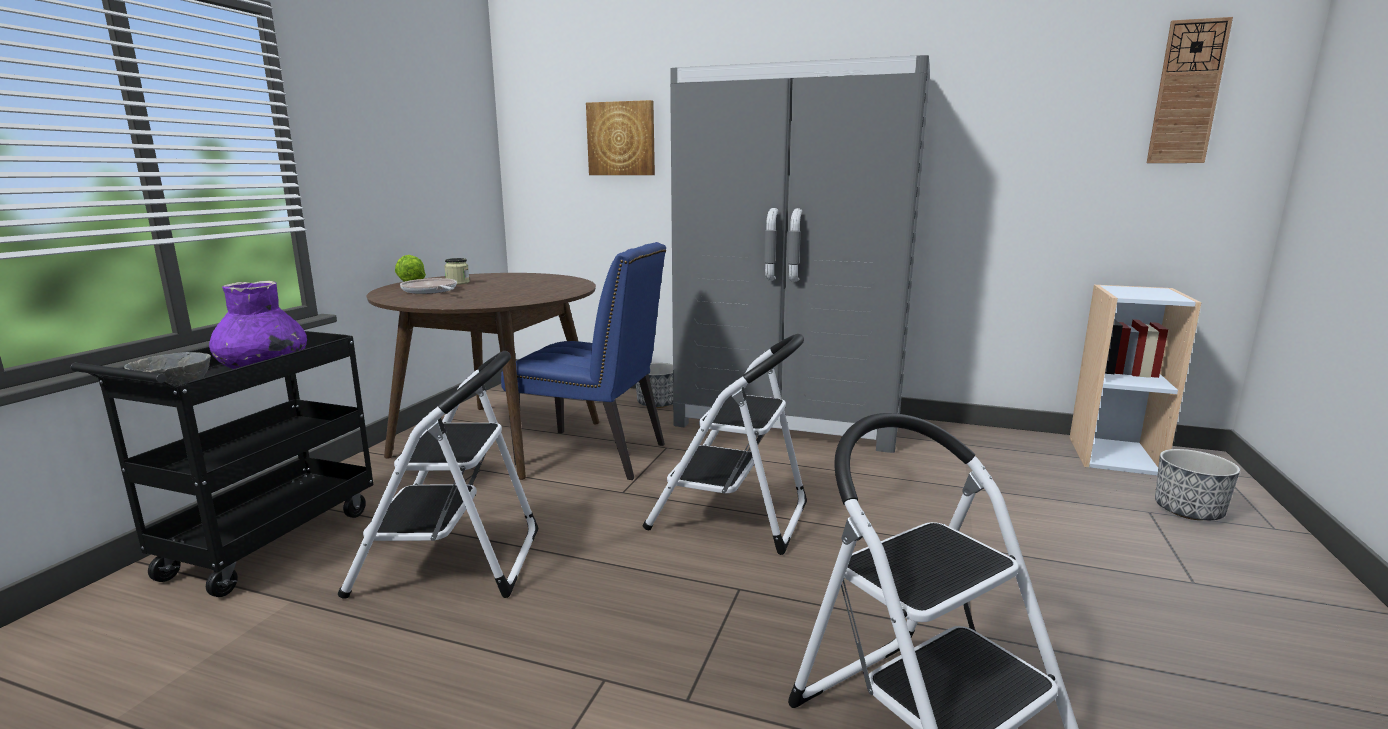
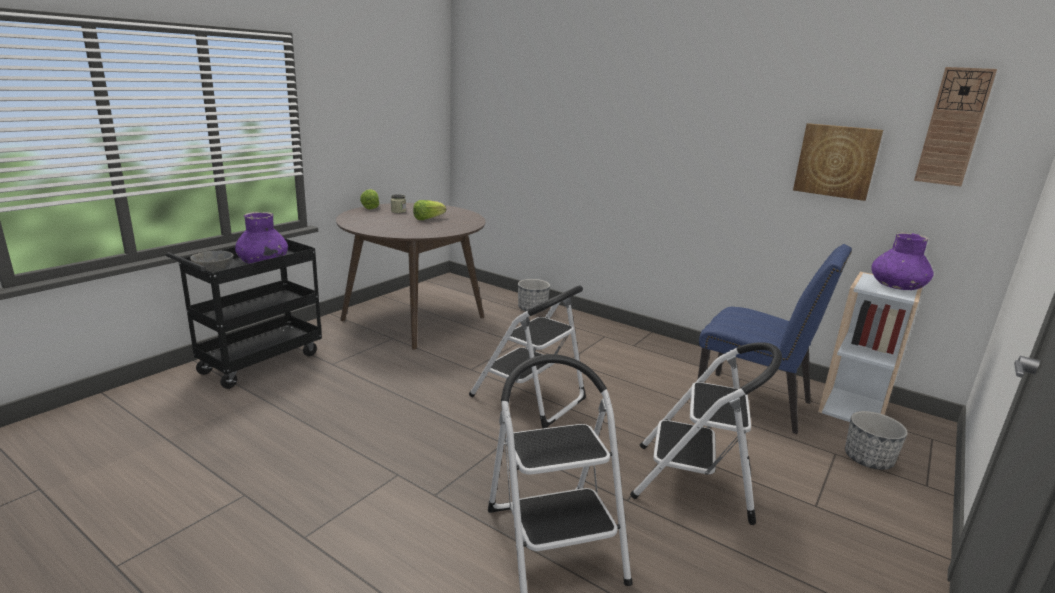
camera: 15 degrees right, 5 degrees up
(430, 291) = (376, 217): frying pan -> none
(453, 562) = (351, 393): step ladder -> step ladder (697, 484)
(510, 286) = (428, 219): none -> lettuce
(591, 454) = (466, 339): blue chair -> blue chair (752, 402)
(621, 139) = (529, 113): picture -> picture (836, 161)
(789, 422) = (617, 339): grey cabinet -> none
(1155, 292) = (897, 287): none -> purple vase

